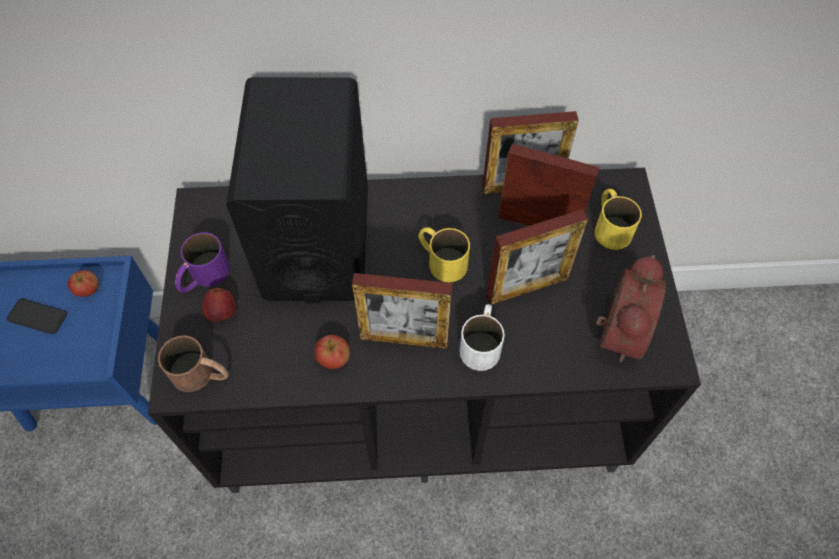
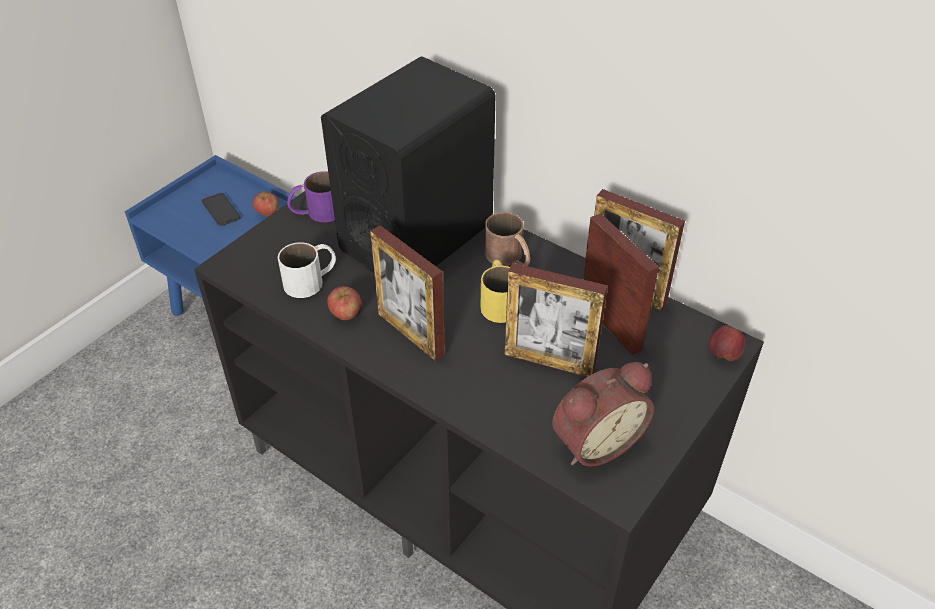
camera: 40 degrees right, 15 degrees down
(202, 374) = (250, 268): brown mug -> brown mug (509, 258)
(222, 313) = (304, 240): apple -> apple (723, 355)
(481, 342) = (468, 374): white mug -> white mug (311, 280)
(610, 225) = (677, 363): yellow mug -> none

